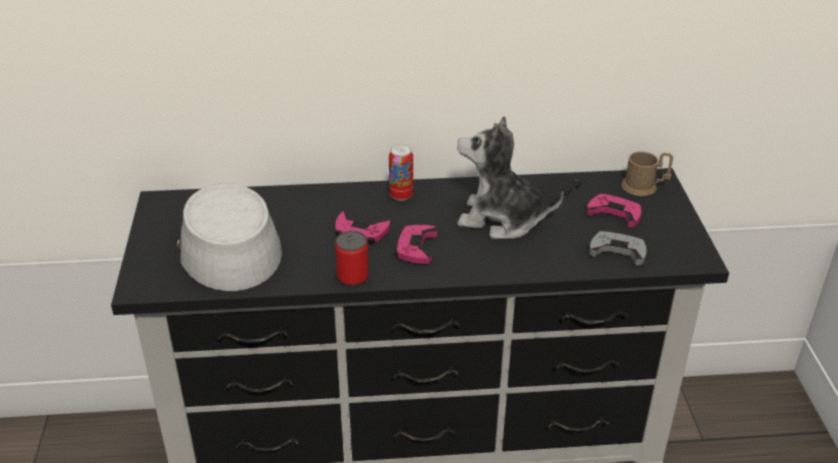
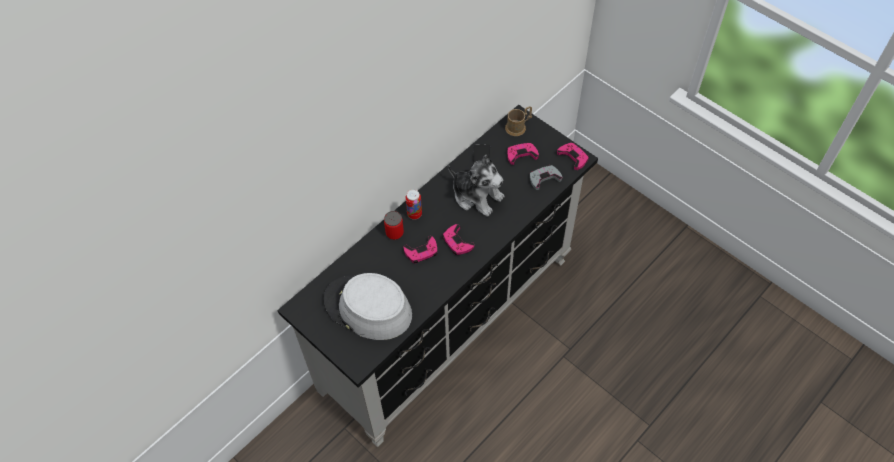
camera: 40 degrees left, 20 degrees up
(353, 277) = (449, 281): can -> can (394, 233)
(501, 219) = (476, 195): plush toy -> plush toy turned 120 degrees counterclockwise
(689, 252) = (573, 157): none -> pink game controller

